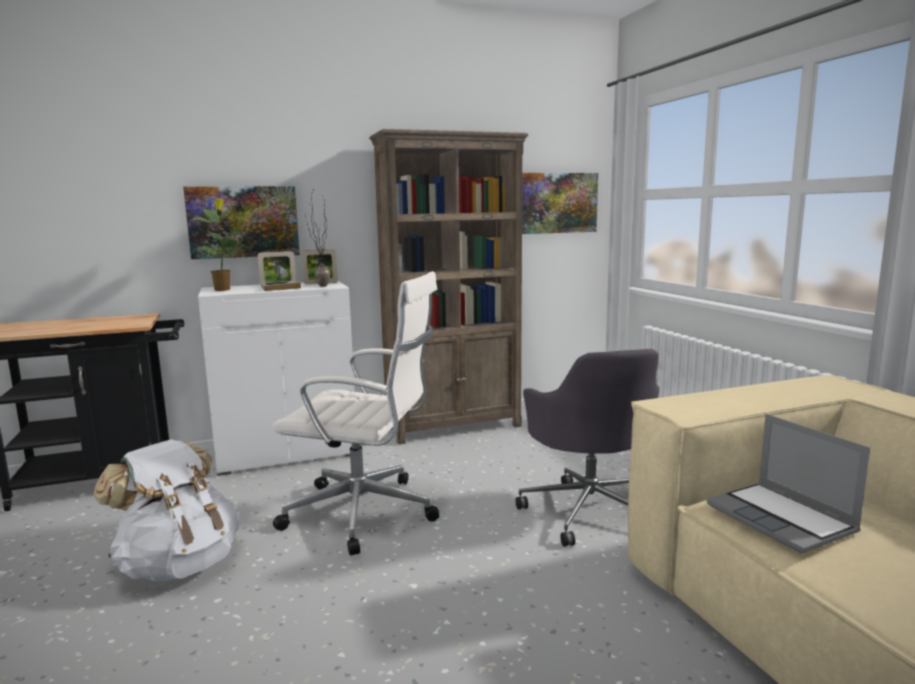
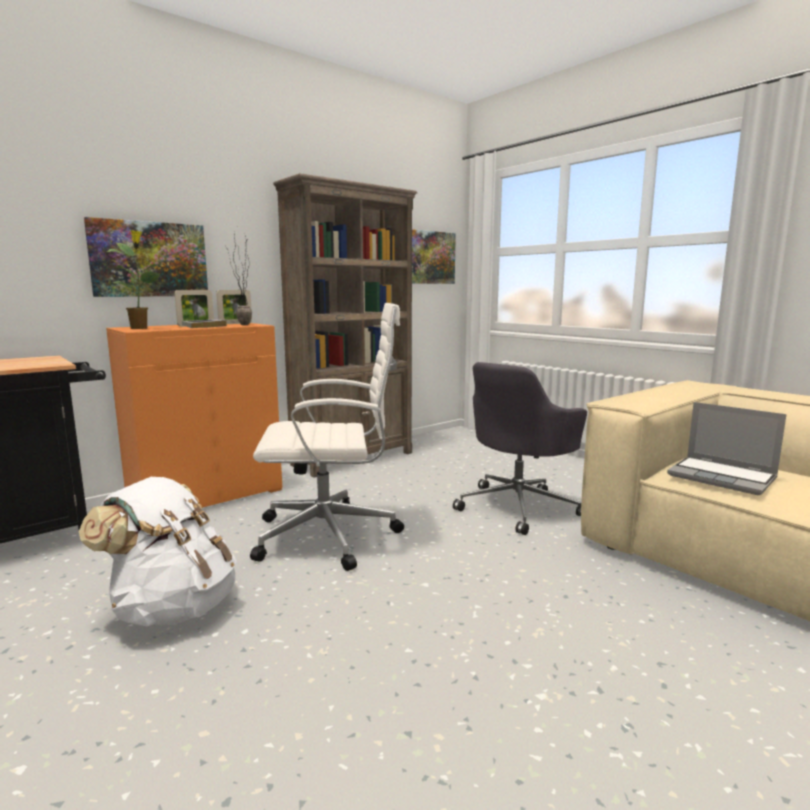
camera: 20 degrees left, 0 degrees up
(288, 452) = (206, 495): white cabinet -> orange cabinet
(590, 510) = (519, 507): grey office chair -> grey office chair turned 75 degrees clockwise

